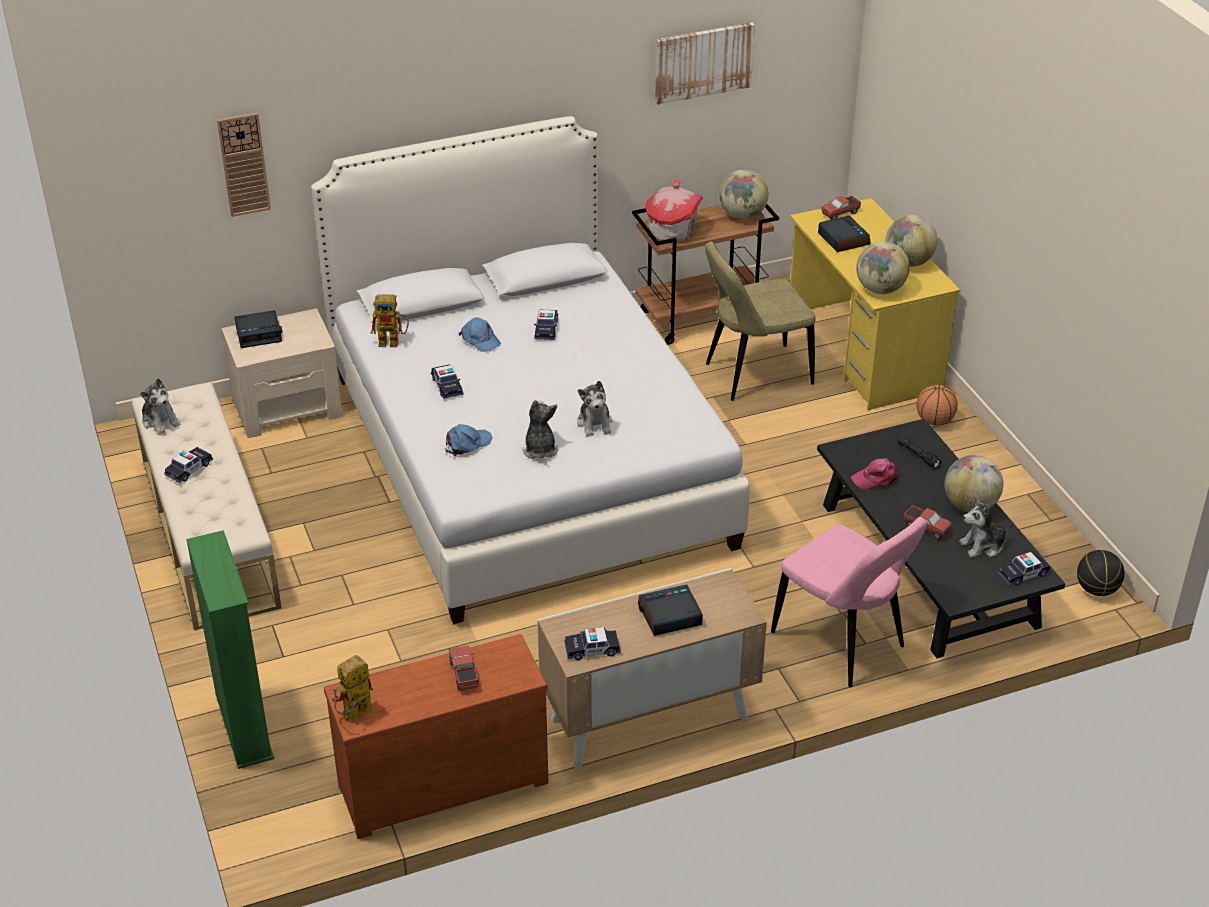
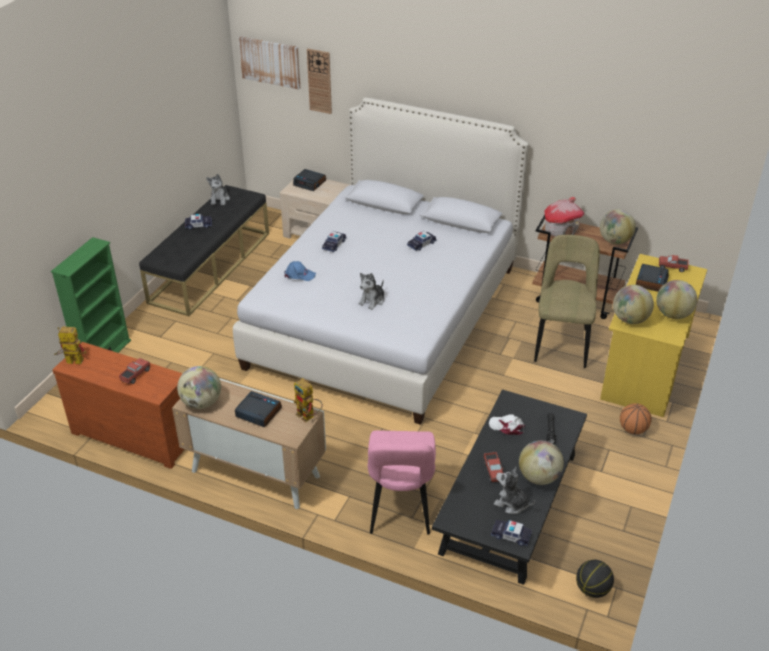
camera: 45 degrees right, 0 degrees up
(209, 532) = (210, 267): beige bench -> black bench
(393, 341) = (344, 212): toy robot -> toy robot (308, 416)
(480, 339) = (383, 232): blue cap -> none
(539, 449) = (327, 297): plush toy -> none
(592, 649) = (201, 403): toy car -> globe
(703, 62) = (616, 125): picture -> picture (270, 62)
(753, 374) = (561, 343): beige chair -> beige chair turned 75 degrees clockwise
(876, 478) = (507, 427): pink cap -> white cap

